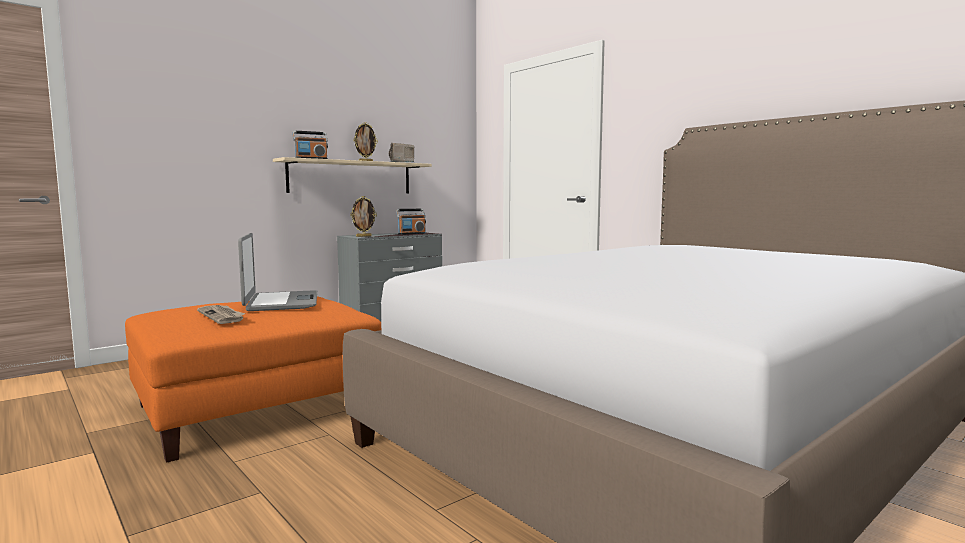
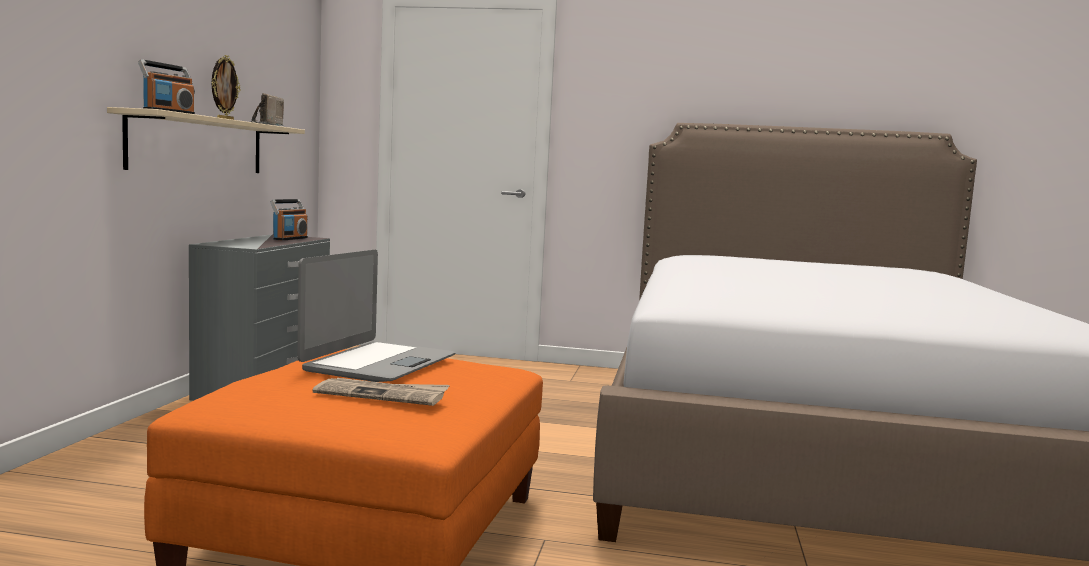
camera: 40 degrees left, 0 degrees up
(281, 302) = (378, 363): laptop -> laptop turned 75 degrees clockwise
(363, 236) = (248, 245): picture frame -> none

